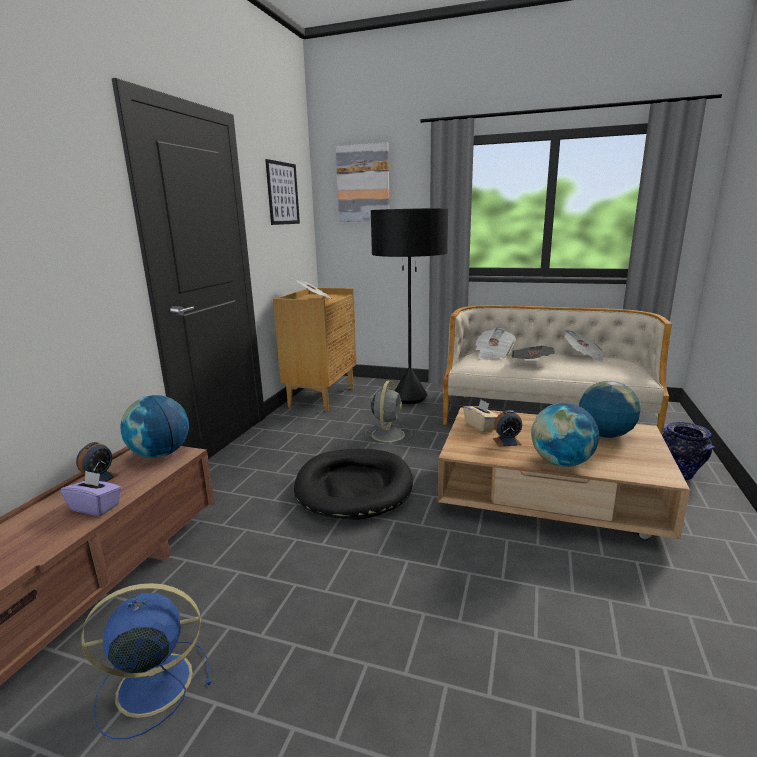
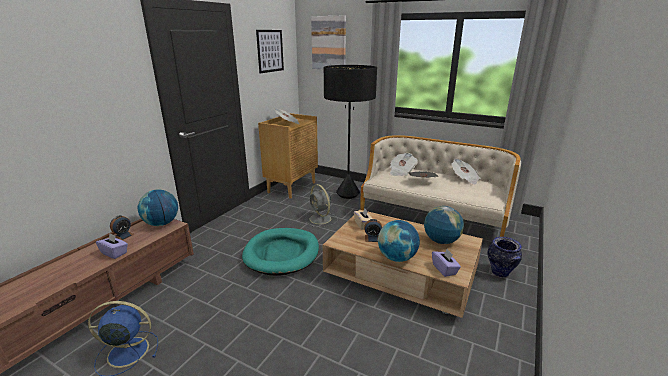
camera: 10 degrees right, 5 degrees up
(354, 487) = (282, 253): black dog bed -> turquoise dog bed
(388, 434) = (321, 219): grey fan -> grey fan turned 120 degrees clockwise
(639, 469) = (444, 269): none -> purple tissue box

